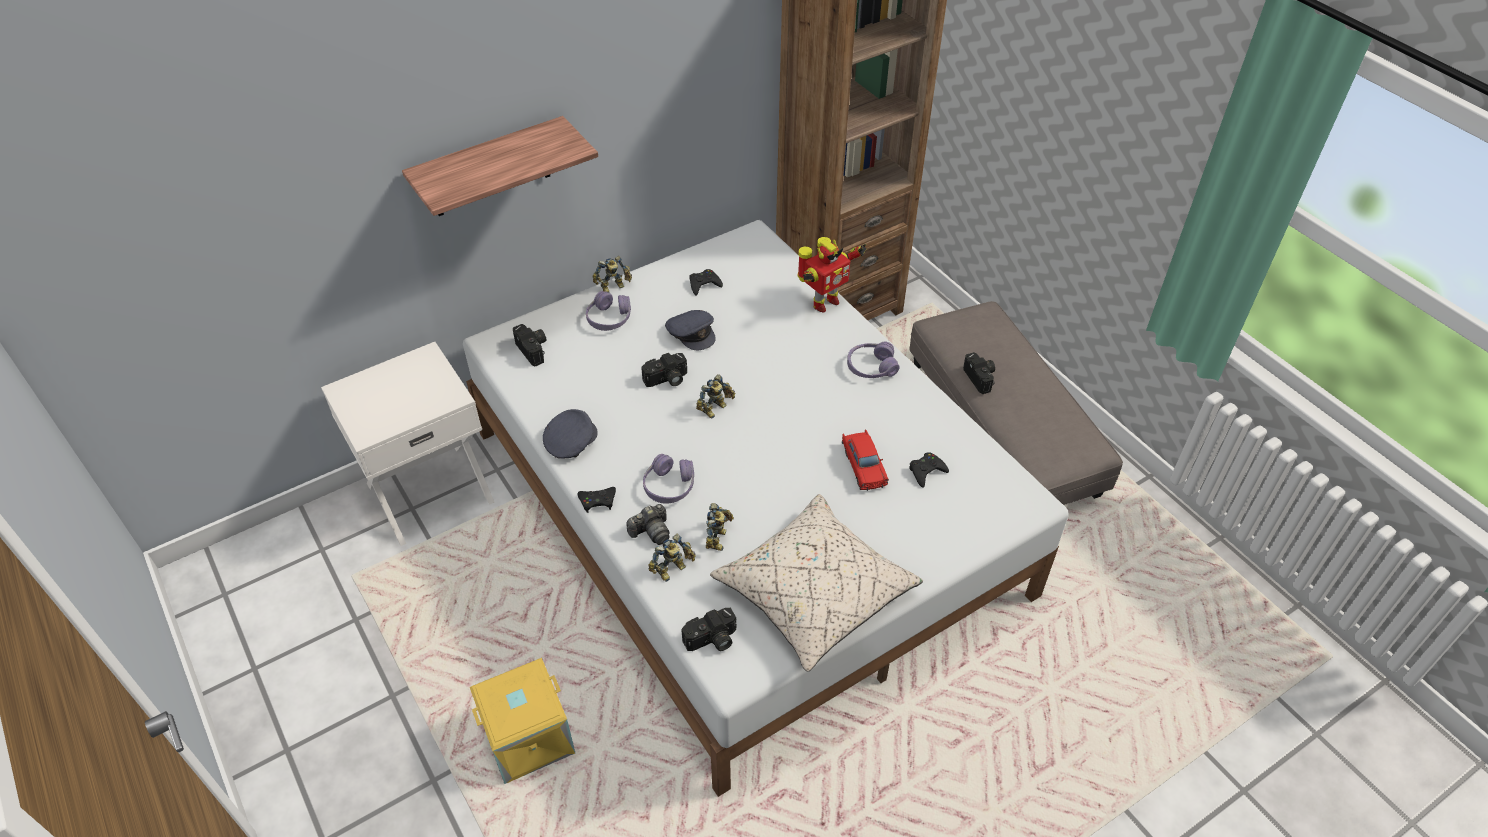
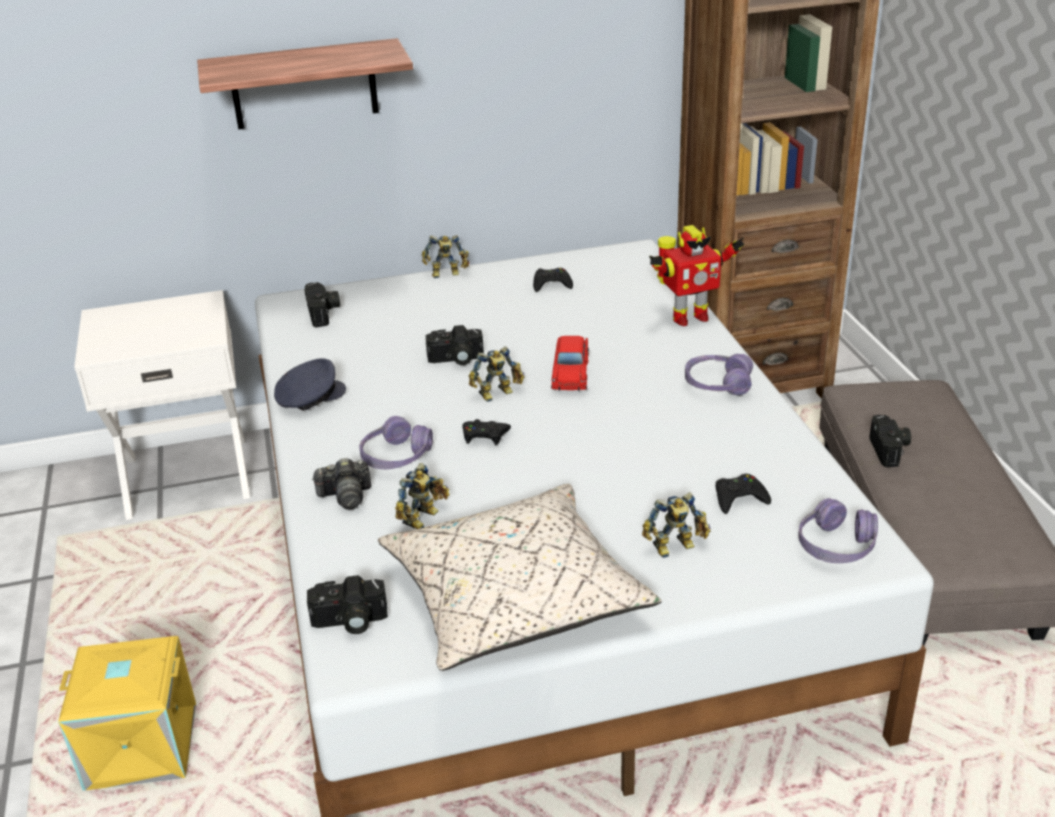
camera: 20 degrees right, 15 degrees down
(597, 501) = (302, 456): black game controller -> black game controller (485, 436)
(609, 318) = (424, 299): purple headphones -> purple headphones (836, 545)
(673, 570) = (347, 539): toy robot -> toy robot (676, 548)
(692, 333) = (511, 323): grey cap -> none
(863, 465) = (655, 478): red toy car -> red toy car (571, 372)

